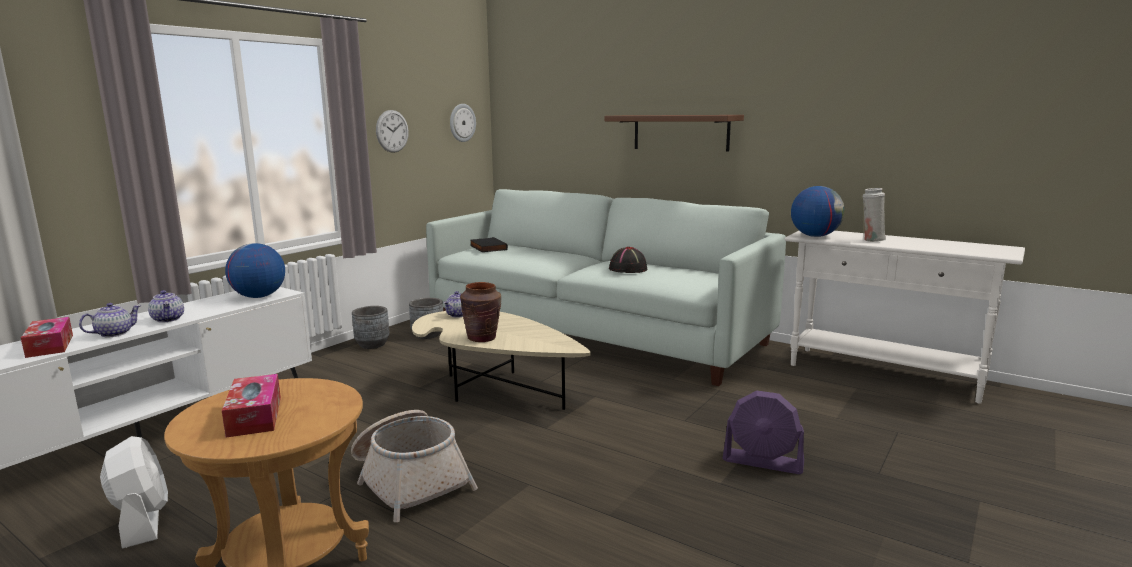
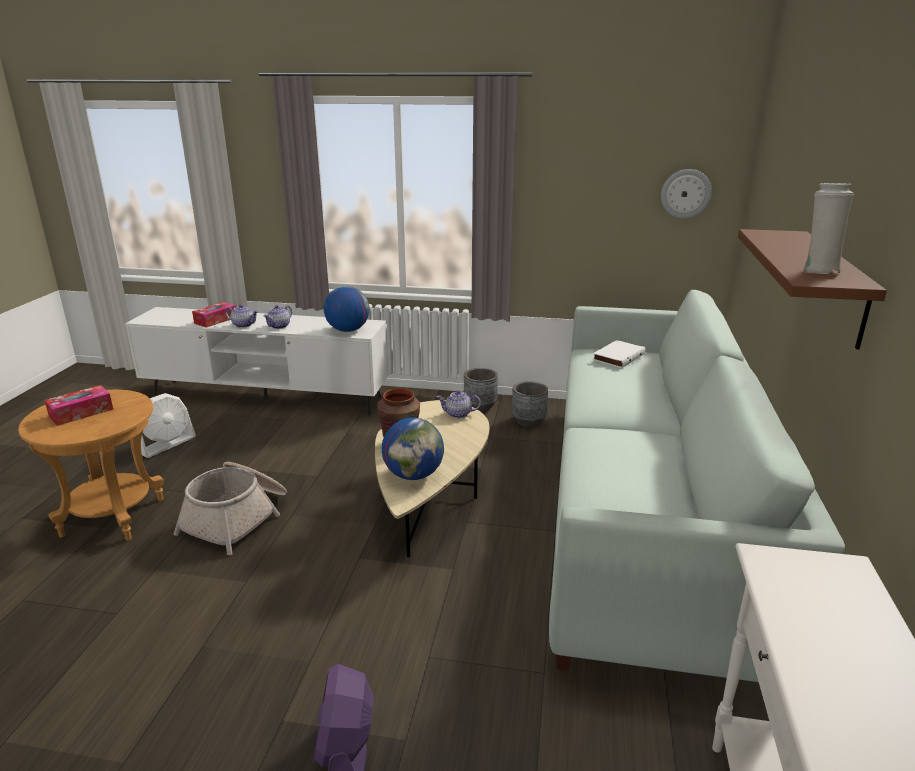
camera: 65 degrees right, 10 degrees up
(392, 131) = (567, 197): wall clock -> none
(487, 248) = (617, 356): black book -> white book
(627, 269) = (618, 457): black hat -> none
(815, 236) = (784, 576): globe -> globe (414, 475)
(872, 240) = (834, 659): white vase -> white vase (818, 271)

